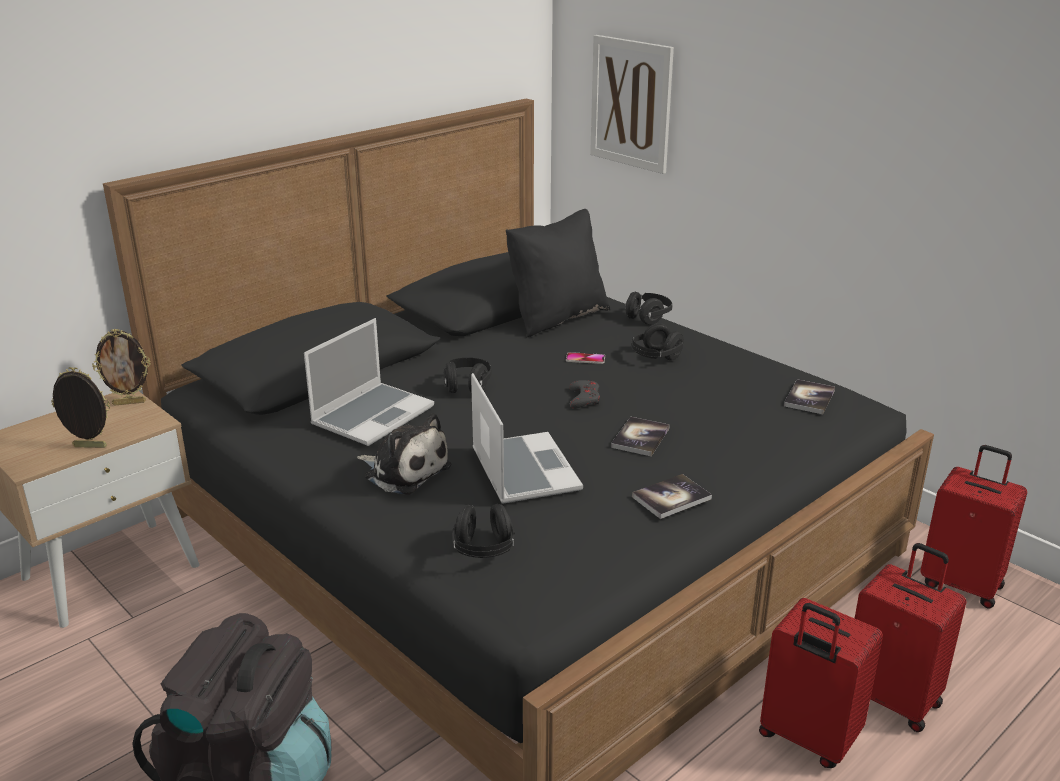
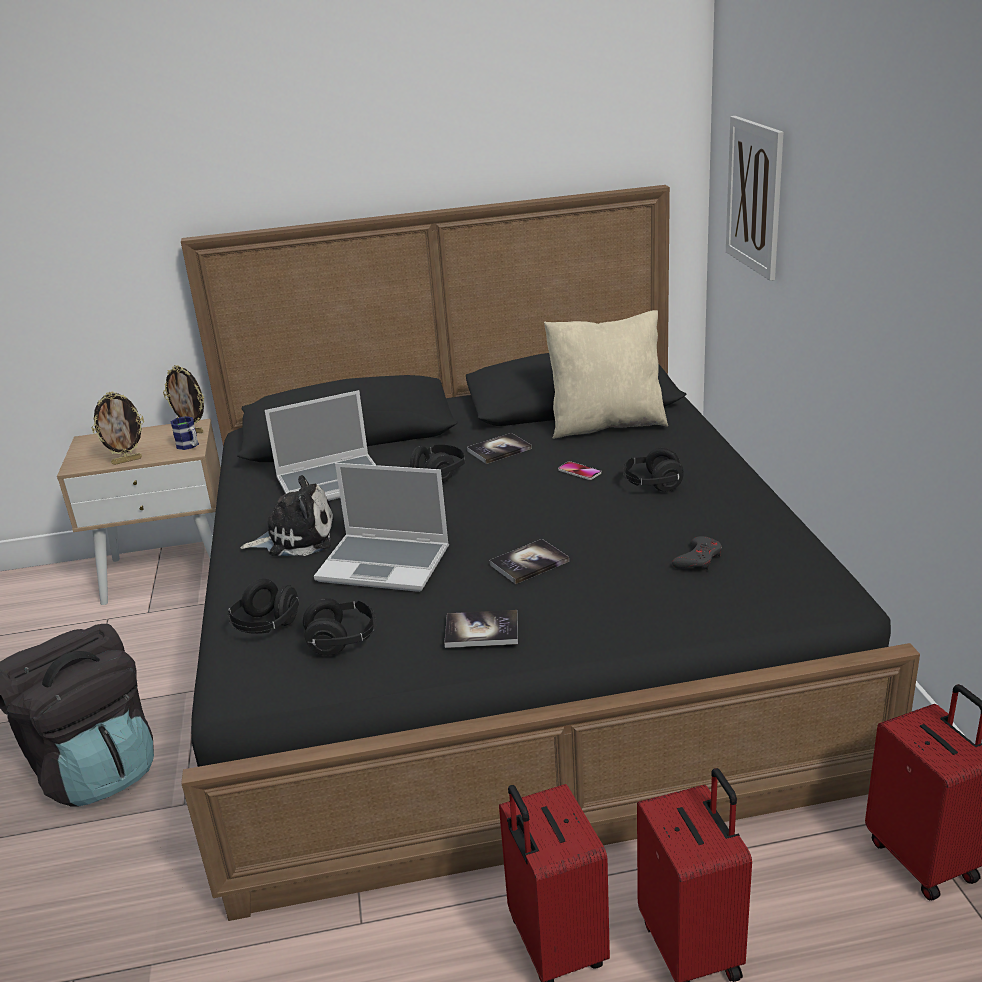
camera: 35 degrees right, 0 degrees up
(89, 447) = (127, 461): picture frame -> picture frame turned 120 degrees clockwise
(148, 417) = (190, 446): none -> mug
(404, 471) = (296, 538): plush toy -> plush toy turned 75 degrees counterclockwise
(522, 470) = (386, 564): laptop -> laptop turned 90 degrees clockwise
(556, 317) = (606, 424): black pillow -> beige pillow
(584, 398) = (527, 510): grey game controller -> grey game controller (698, 559)
(648, 318) = (701, 442): black headphones -> black headphones (342, 641)
(809, 398) = (766, 568): book -> book (499, 450)

